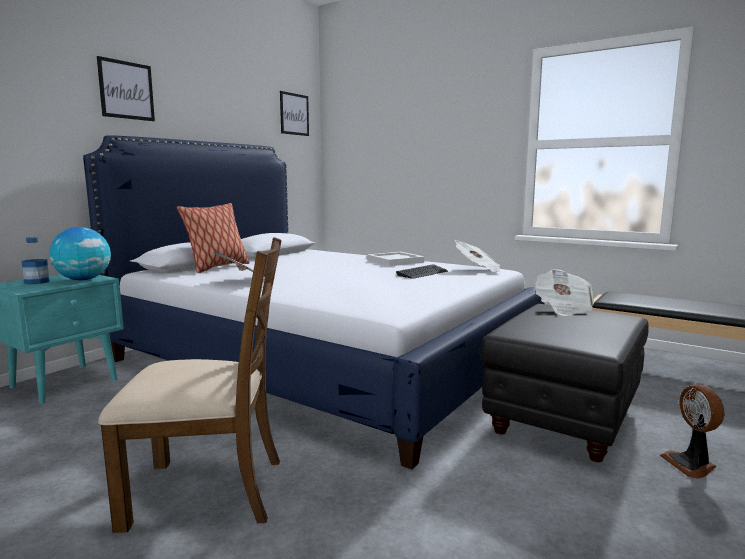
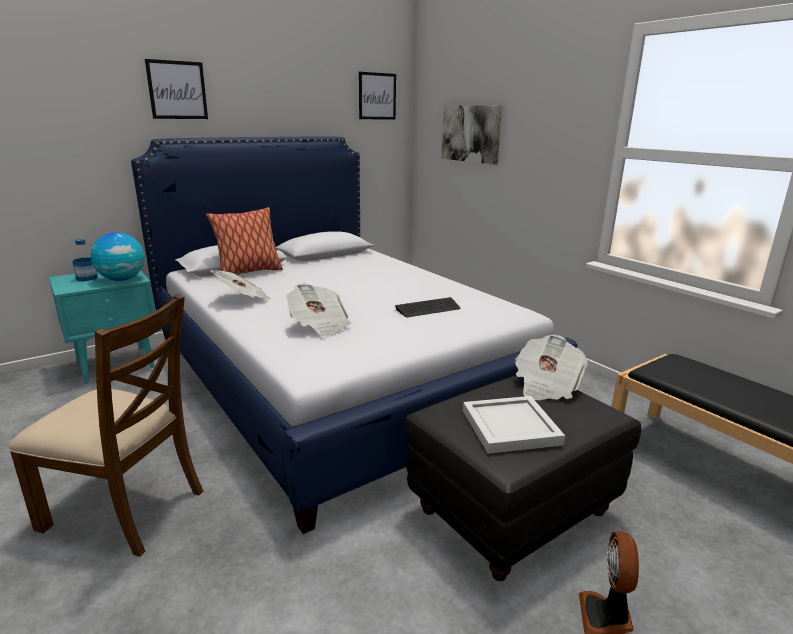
camera: 20 degrees right, 10 degrees up
(387, 143) = (471, 133): none -> picture
(395, 261) = (427, 283): white tray -> white tray (509, 428)
(478, 269) = (499, 310): newspaper -> newspaper (319, 326)

